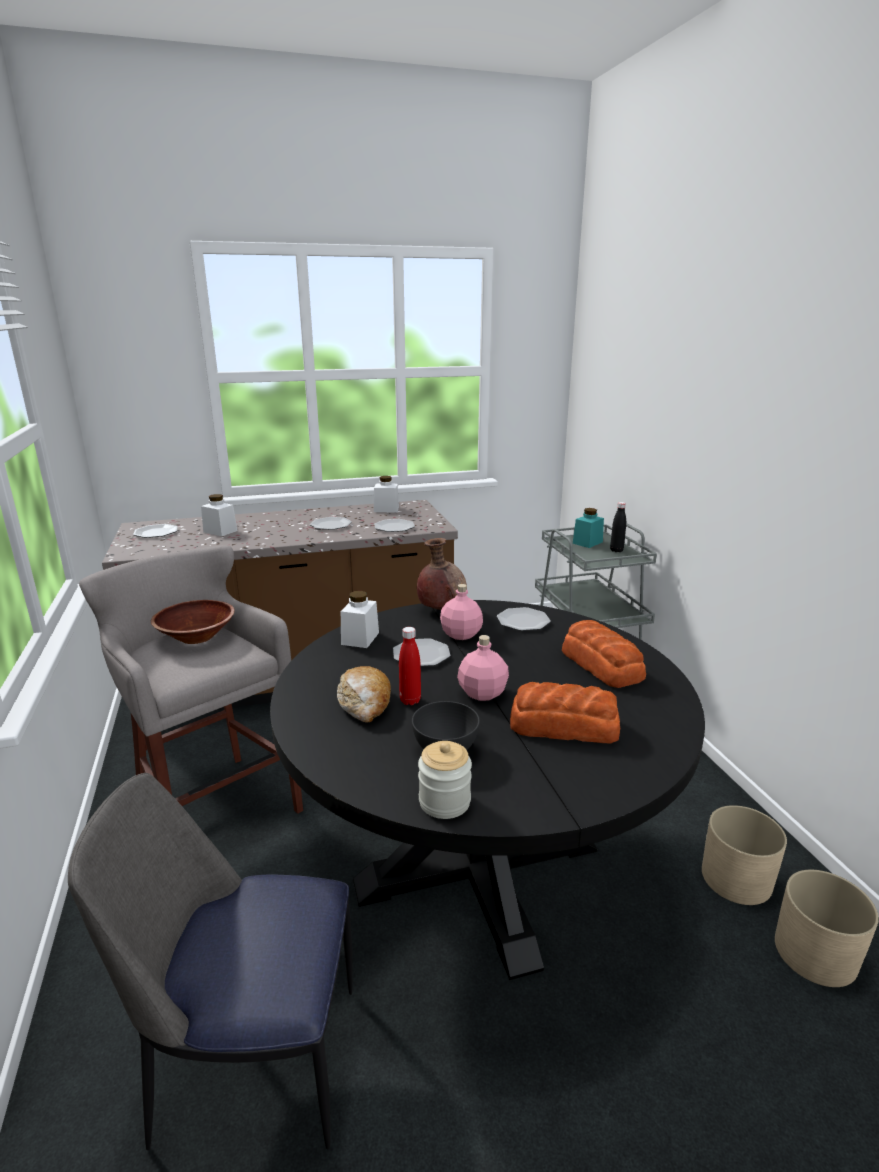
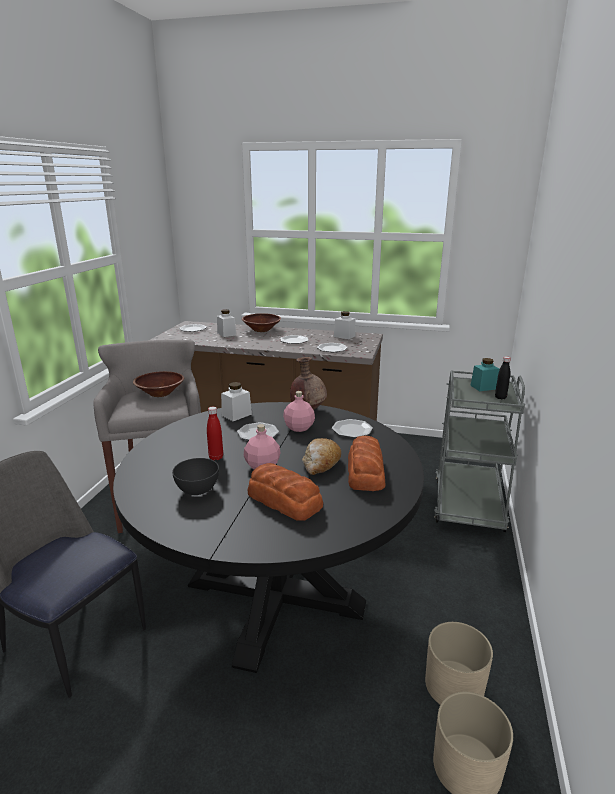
camera: 30 degrees right, 0 degrees up
(264, 518) = (261, 330): none -> brown bowl
(365, 703) = (190, 451): bread -> bread (320, 463)
(444, 802) = (159, 516): jar -> none

